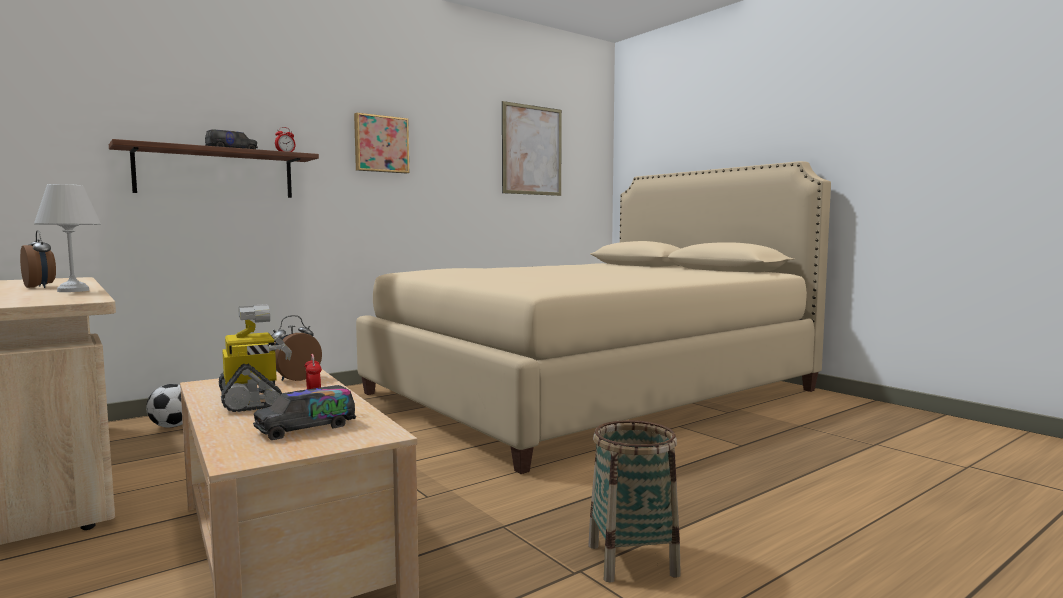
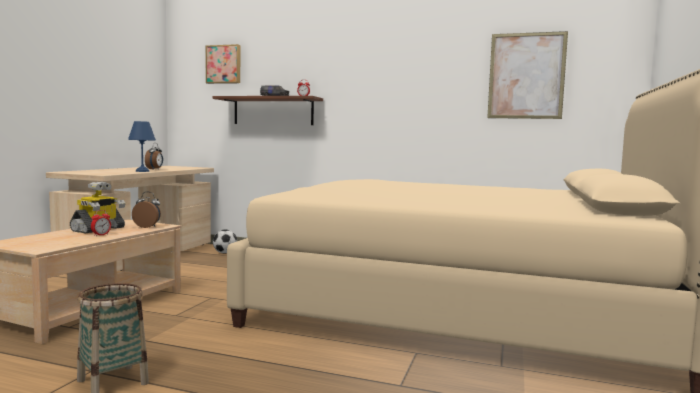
camera: 55 degrees right, 0 degrees up
(75, 290) = (143, 171): white table lamp -> blue table lamp
(306, 428) = (48, 241): toy truck -> none
(381, 144) = (376, 84): picture -> picture (224, 64)

